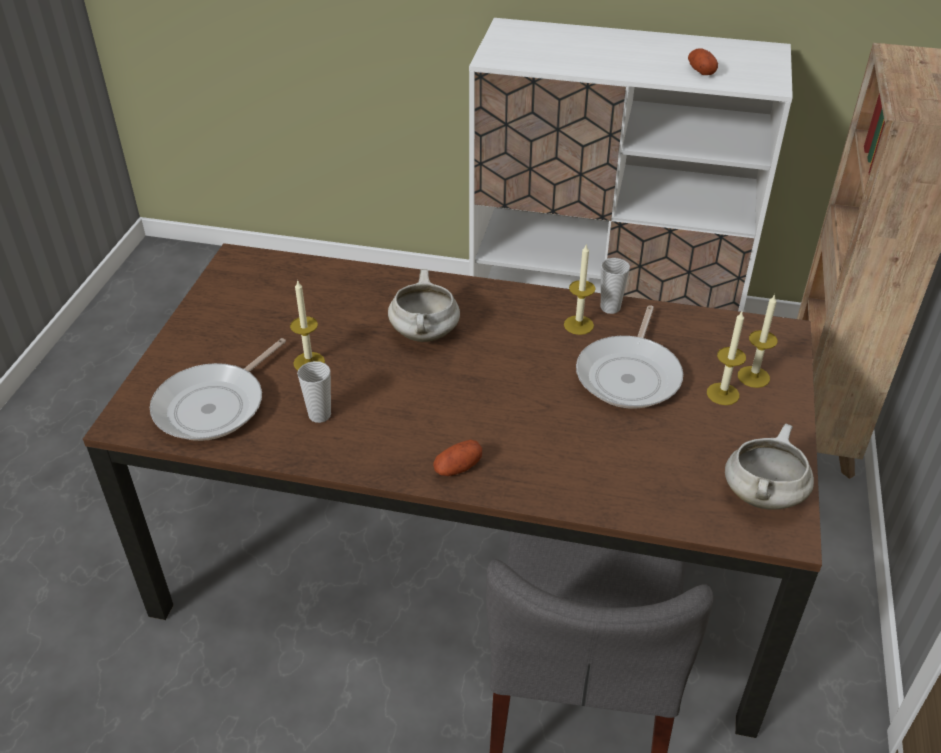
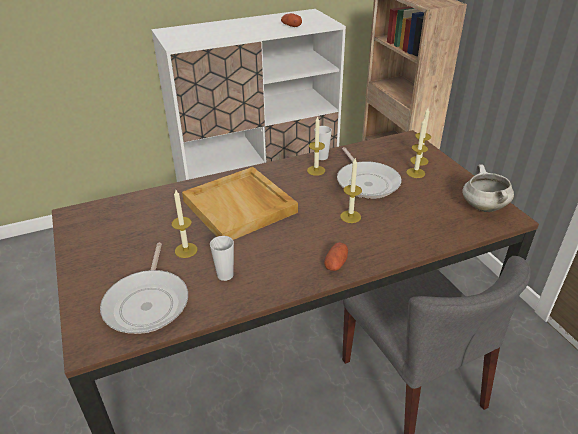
camera: 35 degrees left, 5 degrees down
(425, 334) = (240, 207): white cooking pot -> beige tray
(548, 414) = (350, 216): none -> candle

